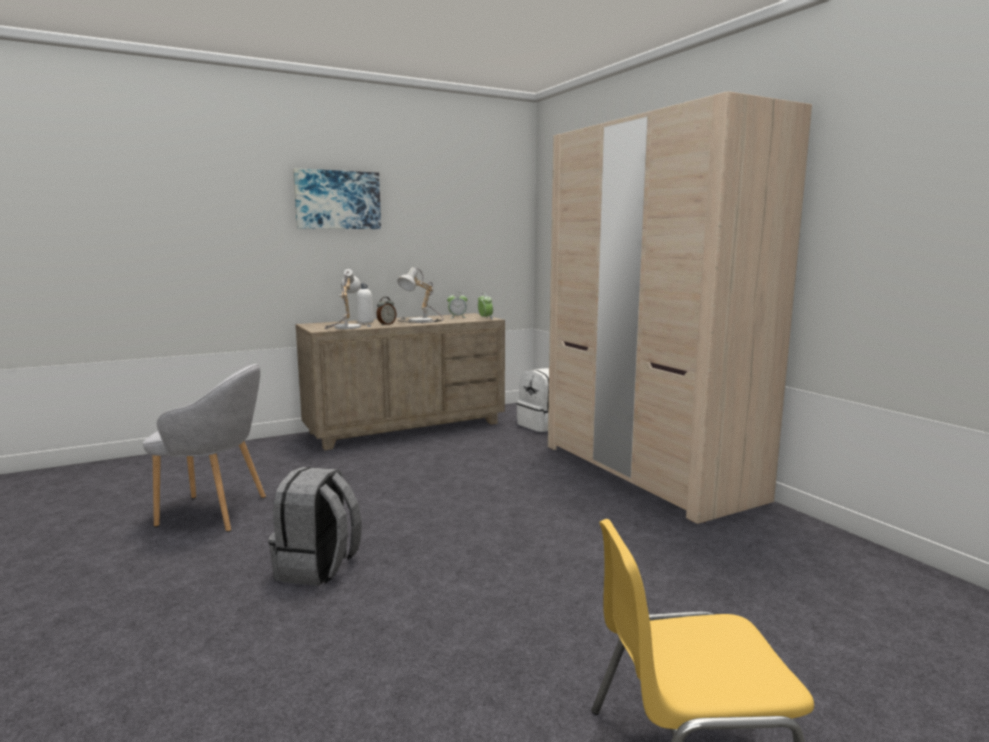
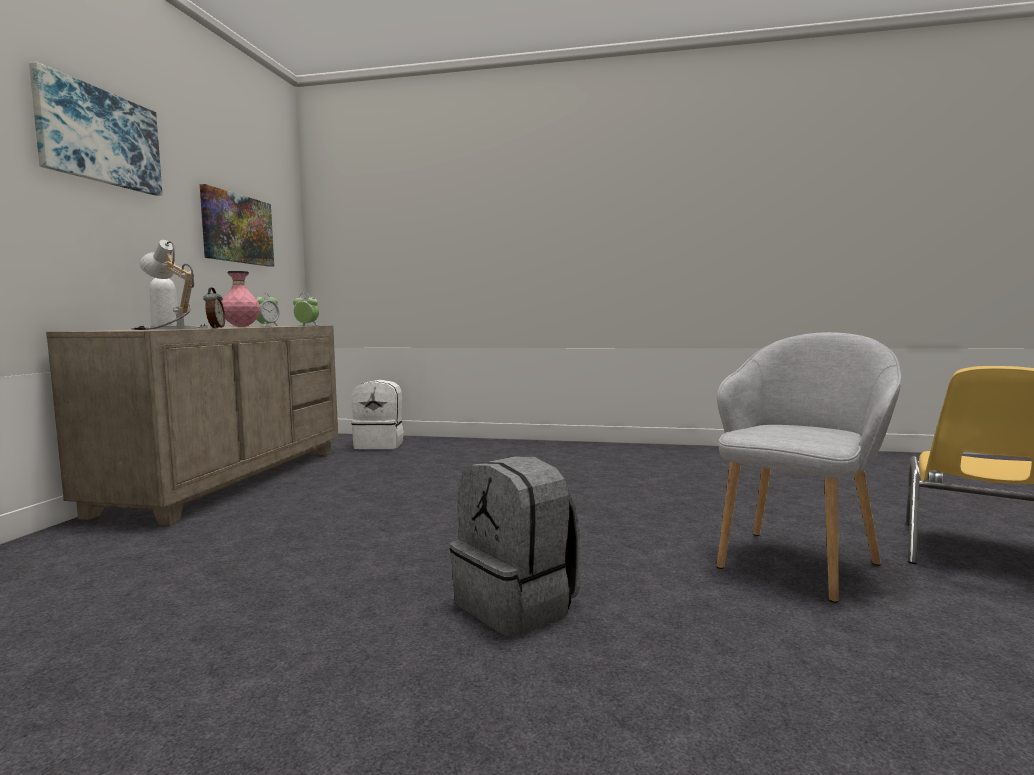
camera: 50 degrees left, 5 degrees down
(216, 512) = (189, 637): grey armchair -> grey armchair (797, 562)
(421, 321) = (241, 327): table lamp -> pink vase
(455, 239) = (237, 229): none -> picture
(647, 472) = (548, 450): beige wardrobe -> none

